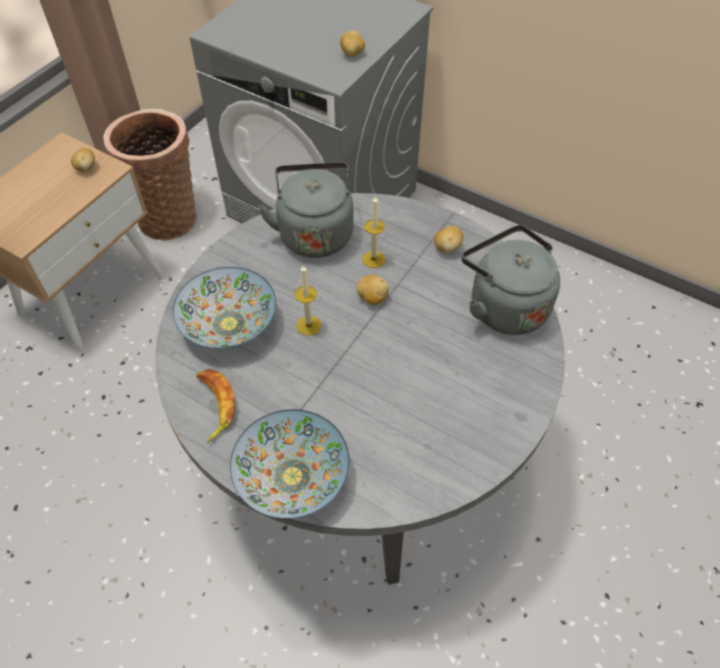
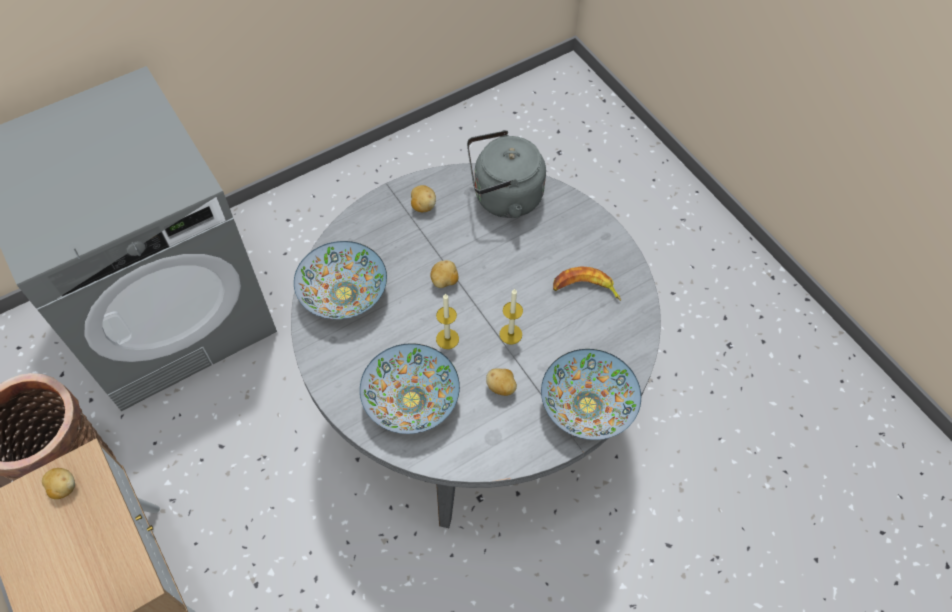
camera: 65 degrees left, 5 degrees up
(214, 405) = (492, 440): banana -> banana (585, 289)
(315, 232) = (344, 293): grey kettle -> bowl
(352, 54) = (168, 156): potato -> potato (501, 387)
(373, 259) = (403, 262): candle -> candle (510, 334)

